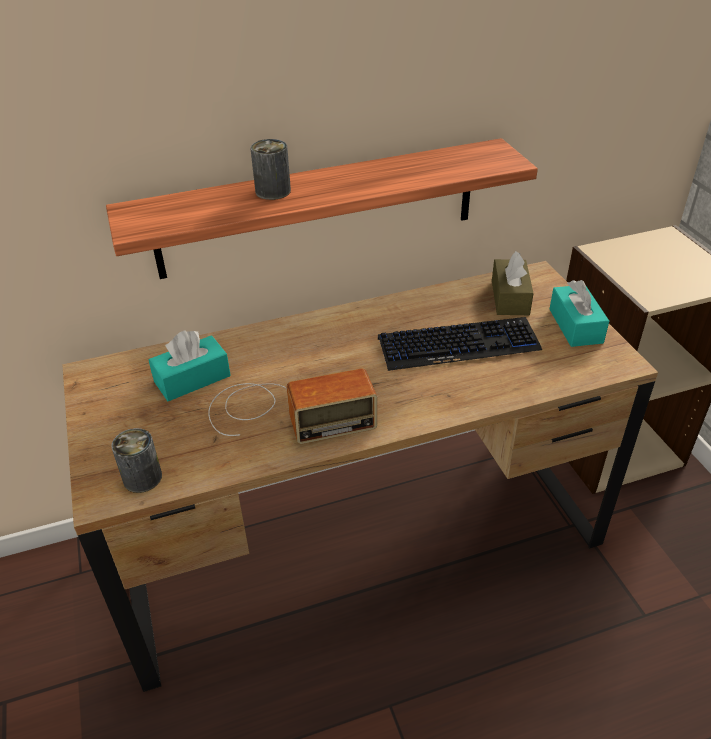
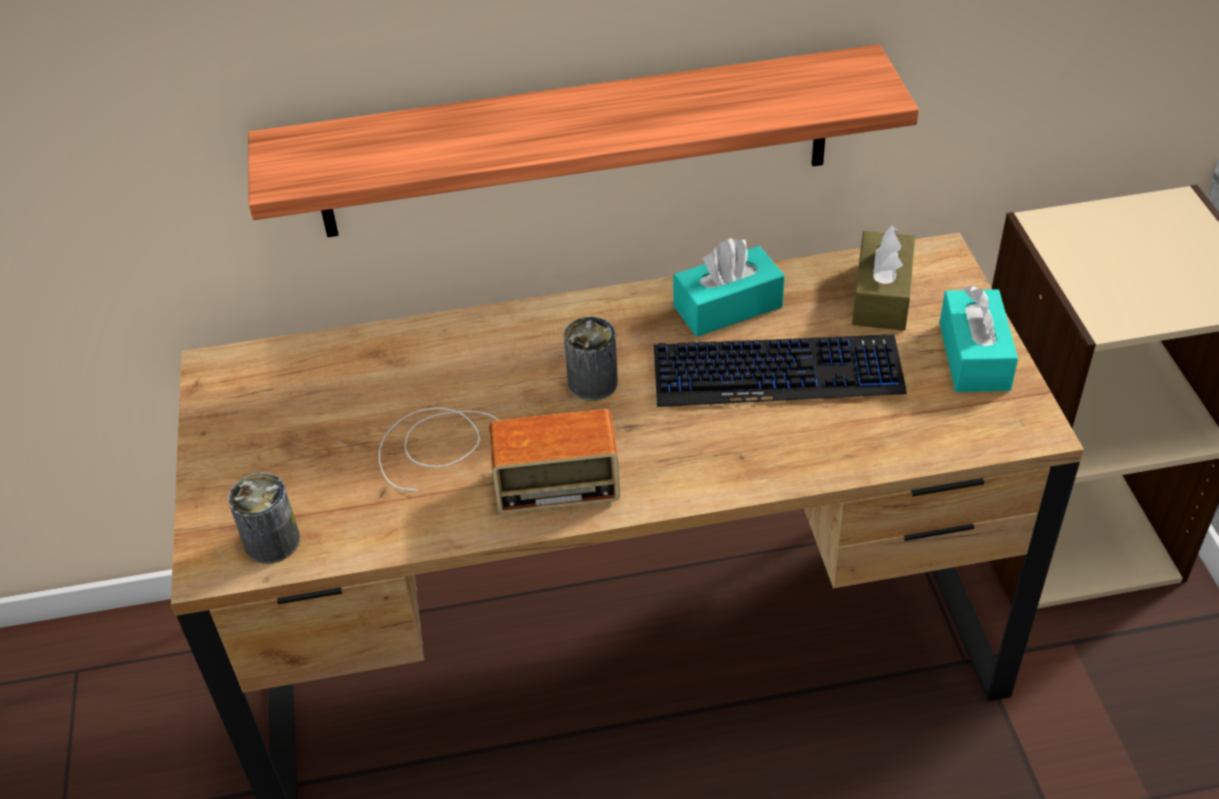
camera: 10 degrees right, 5 degrees up
(192, 379) = (364, 393): turquoise tissue box -> turquoise tissue box (727, 307)
(273, 191) = (495, 125): can -> can (592, 383)

